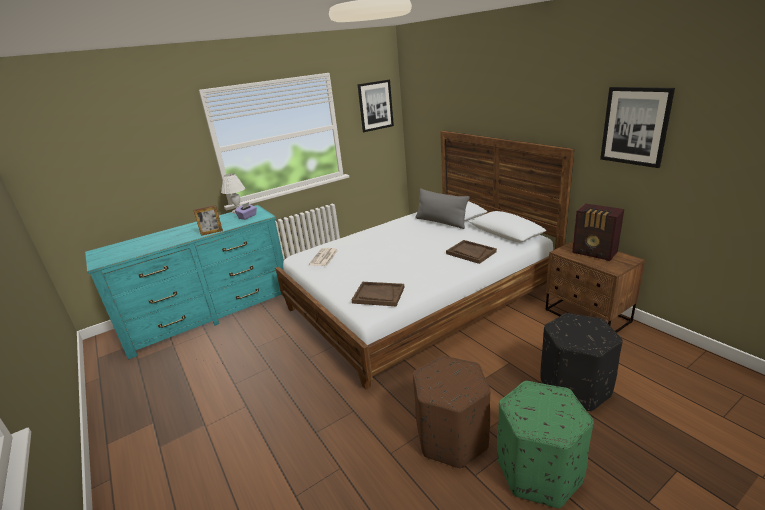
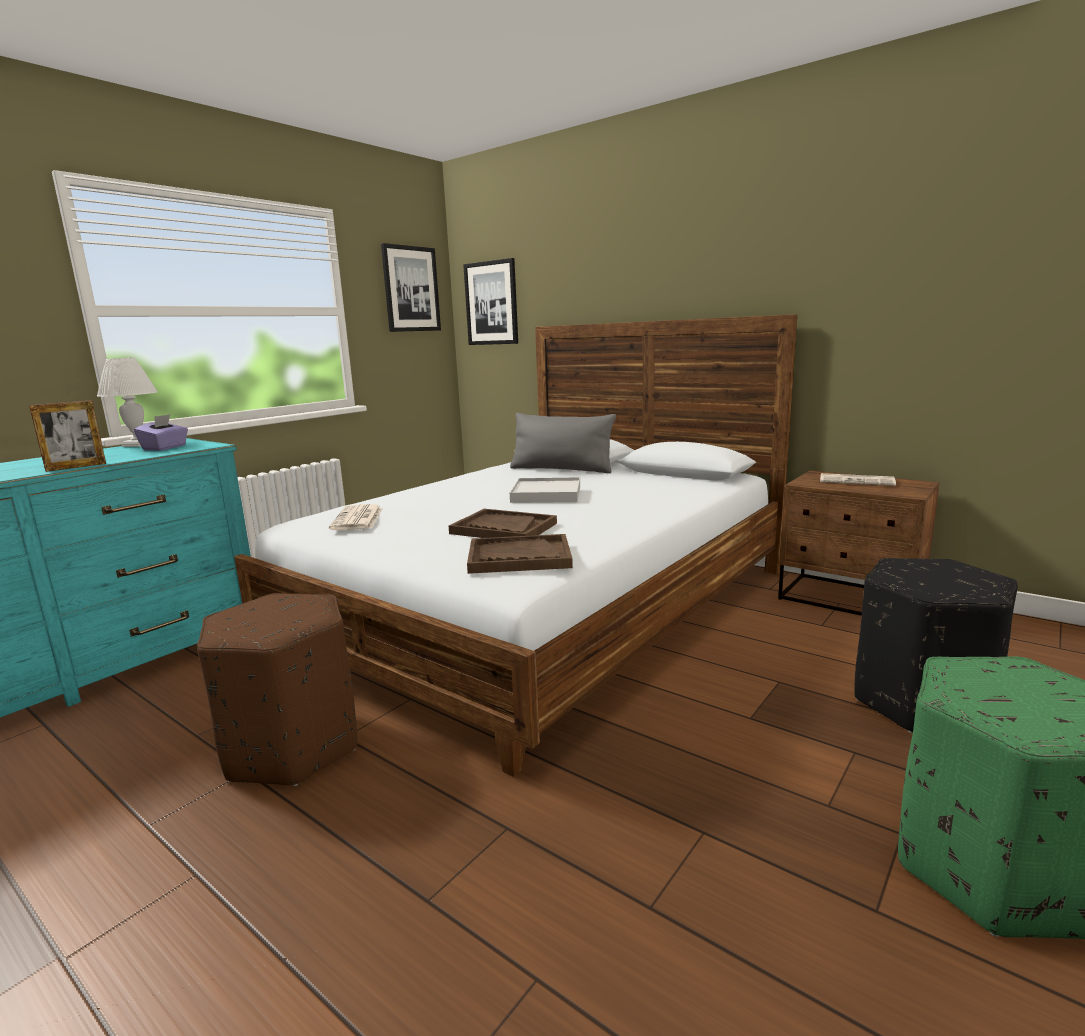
camera: 20 degrees left, 10 degrees down
(419, 246) = (546, 494): none -> white tray
(452, 438) = (769, 839): brown ottoman -> brown ottoman (293, 746)
(470, 253) = (651, 495): brown tray -> brown tray (503, 528)
(595, 253) = (857, 481): radio -> newspaper
(635, 126) = (904, 260): picture -> picture (491, 303)

